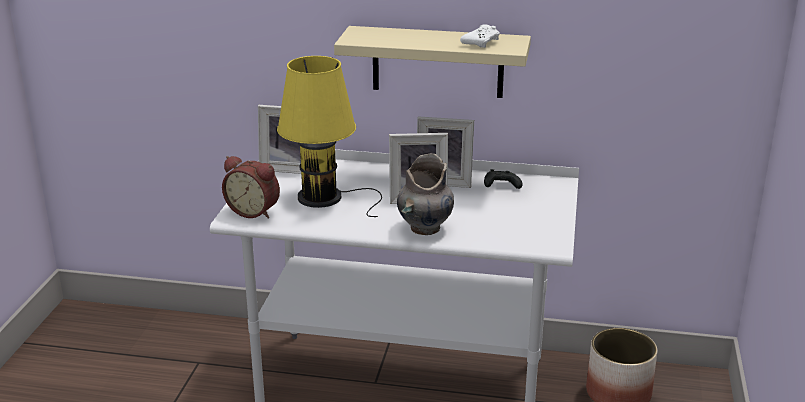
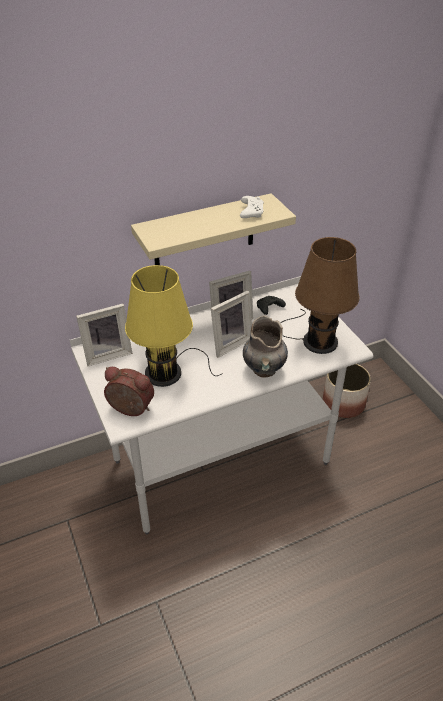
camera: 35 degrees left, 15 degrees up
(254, 211) = (130, 410): alarm clock -> alarm clock turned 150 degrees counterclockwise
(518, 226) = (316, 340): none -> brown table lamp

